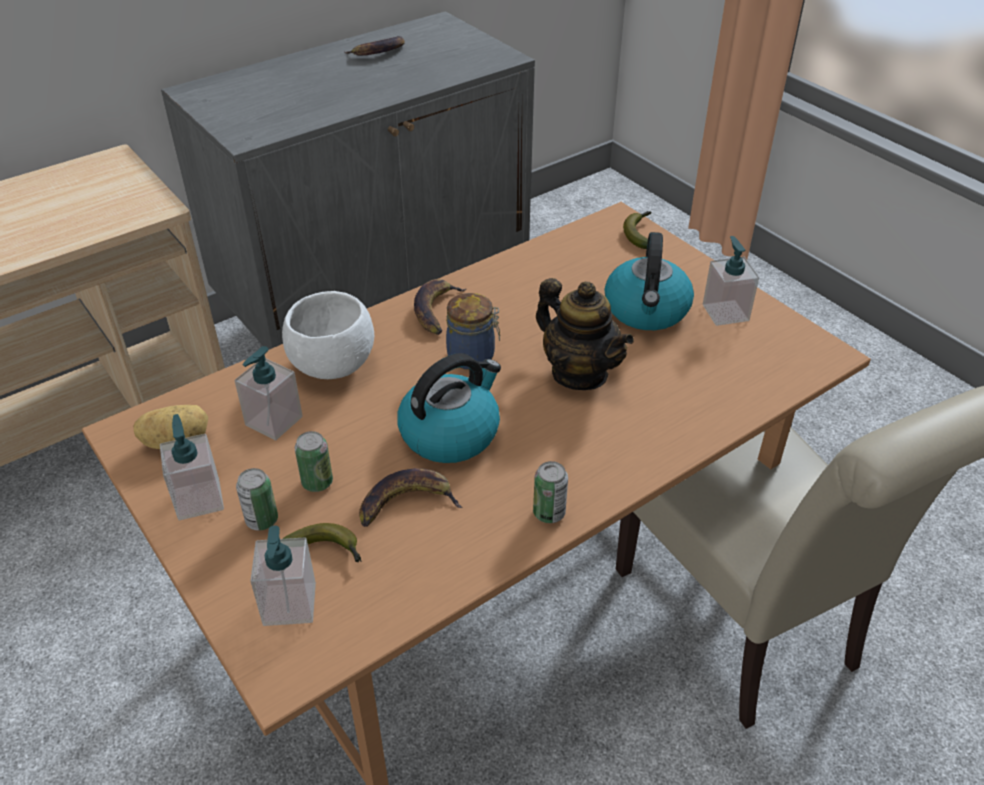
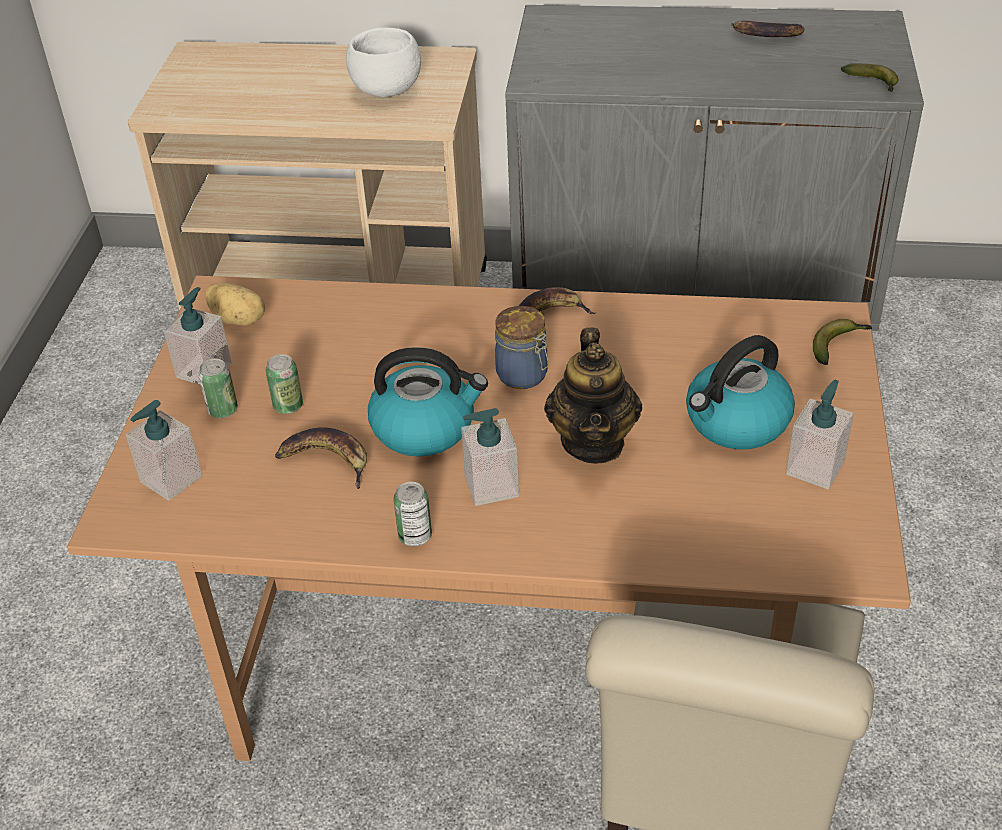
camera: 45 degrees right, 0 degrees up
(273, 421) = (315, 342): soap dispenser -> soap dispenser (491, 486)
(326, 551) = (234, 459): banana -> banana (873, 84)
(332, 365) = (407, 321): white bowl -> white bowl (386, 91)

